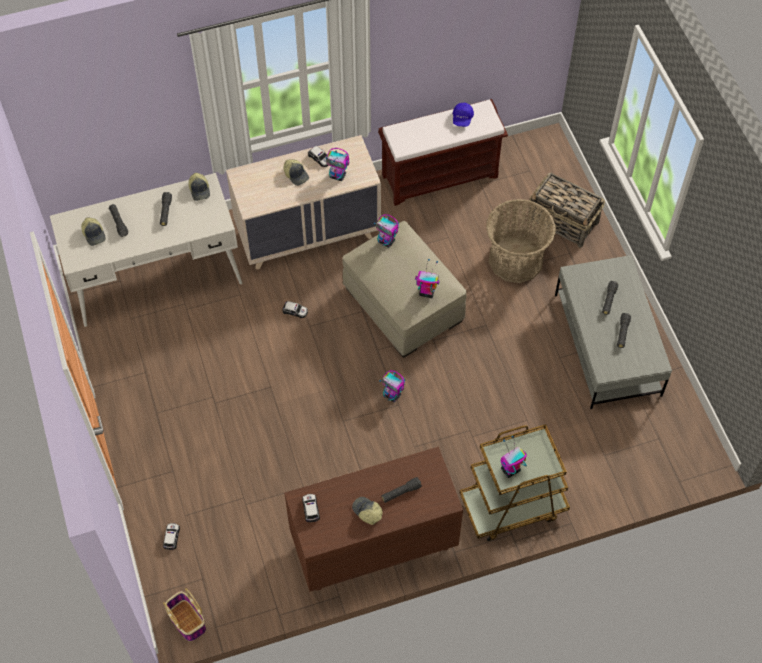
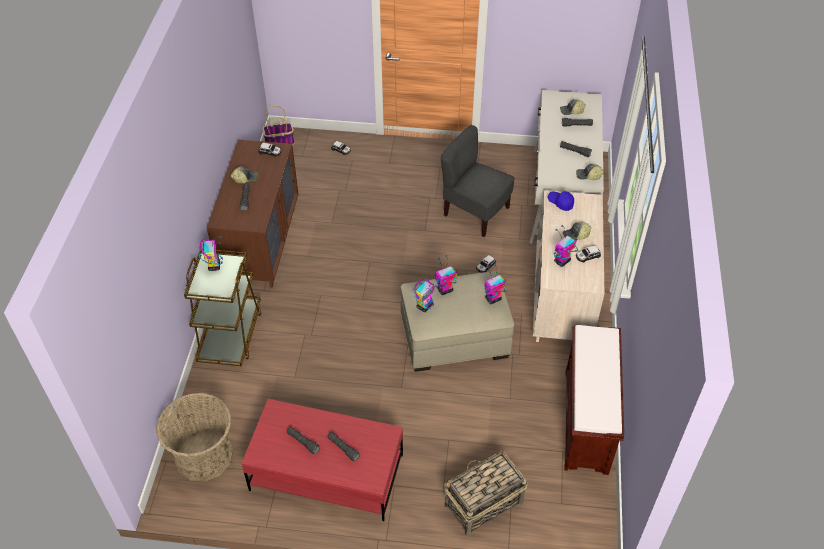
camera: 115 degrees right, 10 degrees down
(218, 348) = (475, 212): none -> grey chair
(392, 395) = (372, 298): toy robot -> toy robot (444, 290)
(462, 119) = (603, 395): blue cap -> blue cap (560, 203)
(515, 259) = (458, 441): basket -> basket (204, 455)
(607, 344) = (327, 472): grey coffee table -> red coffee table

